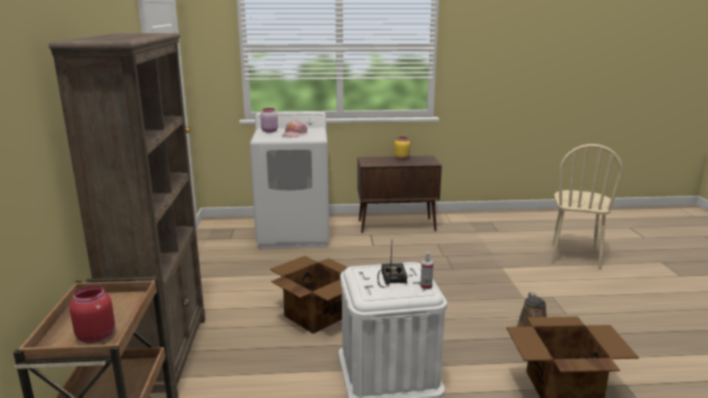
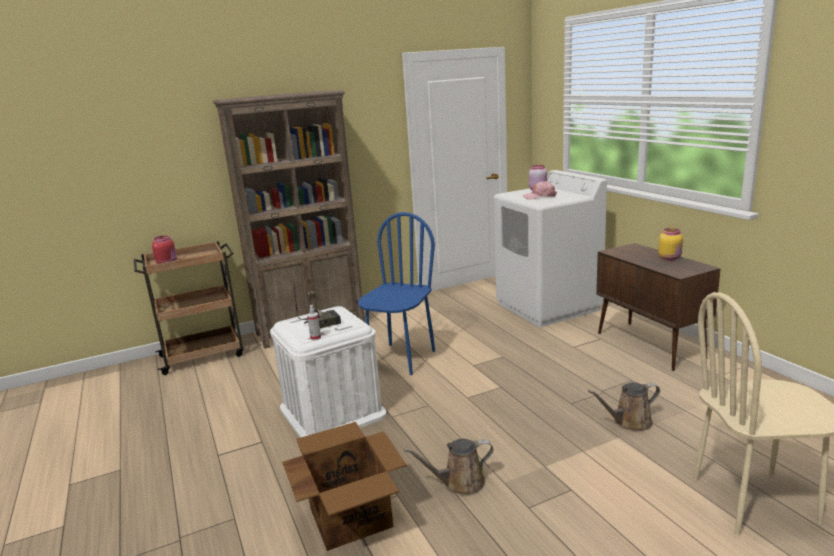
camera: 70 degrees right, 0 degrees up
(316, 315) = (401, 359): cardboard box -> blue chair
(487, 259) = (629, 422): none -> brown watering can

